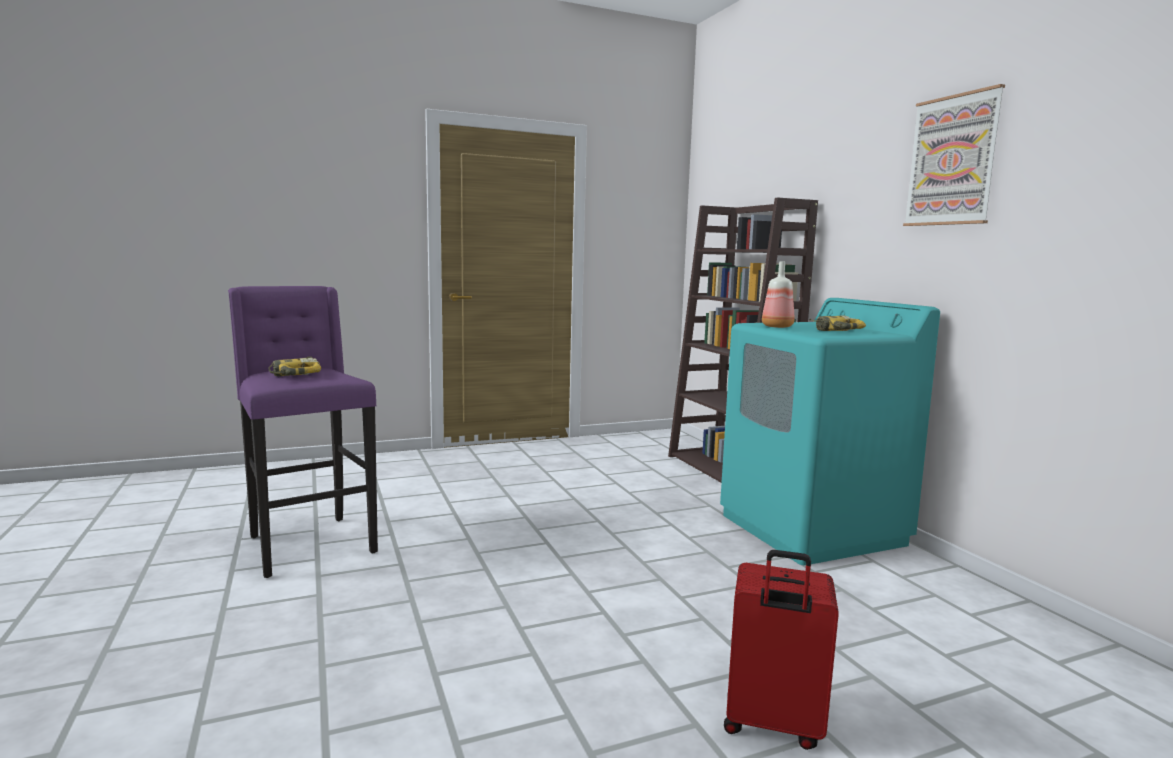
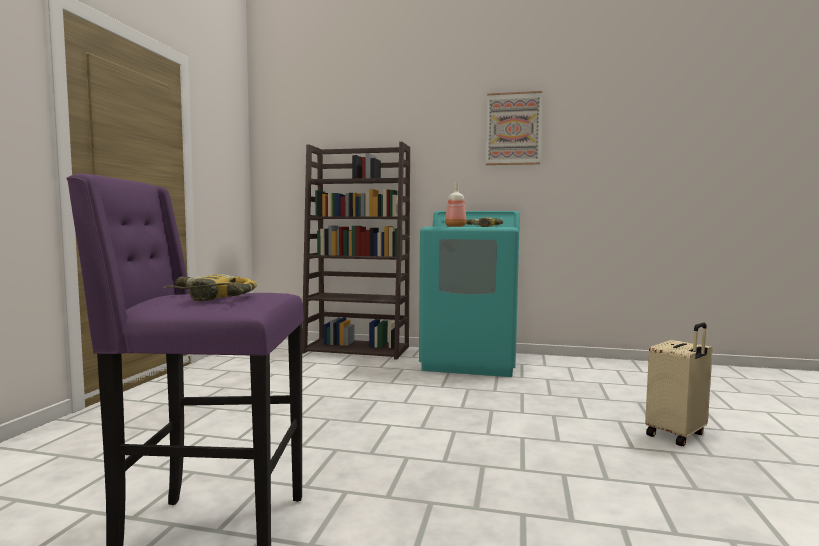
camera: 55 degrees left, 5 degrees down
(772, 725) = (677, 435): red suitcase -> beige suitcase

